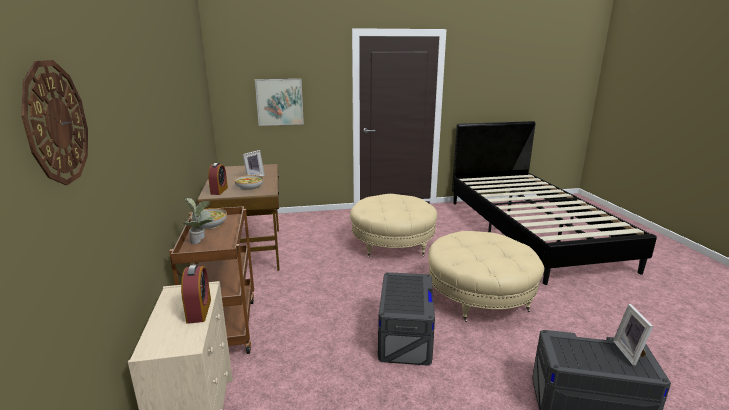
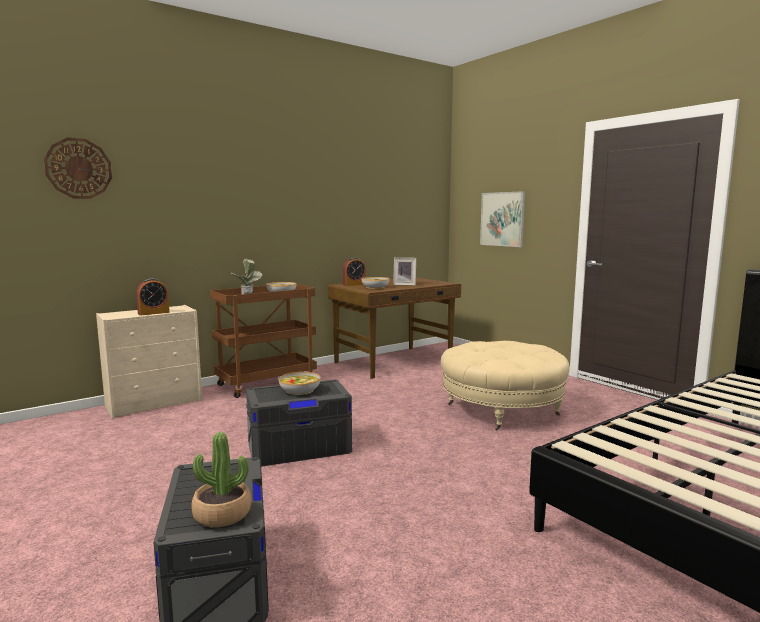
camera: 65 degrees right, 10 degrees down
(403, 291) = (299, 390): none -> bowl
(480, 297) = (425, 478): beige ottoman -> none
(630, 353) = (222, 514): picture frame -> potted plant

